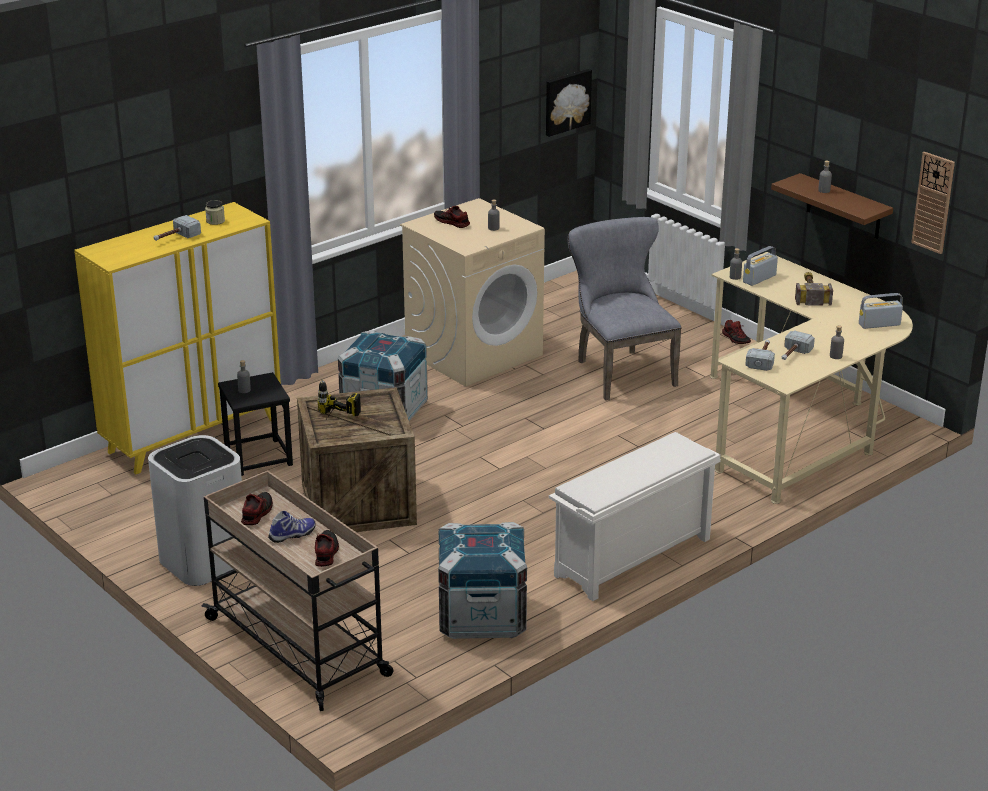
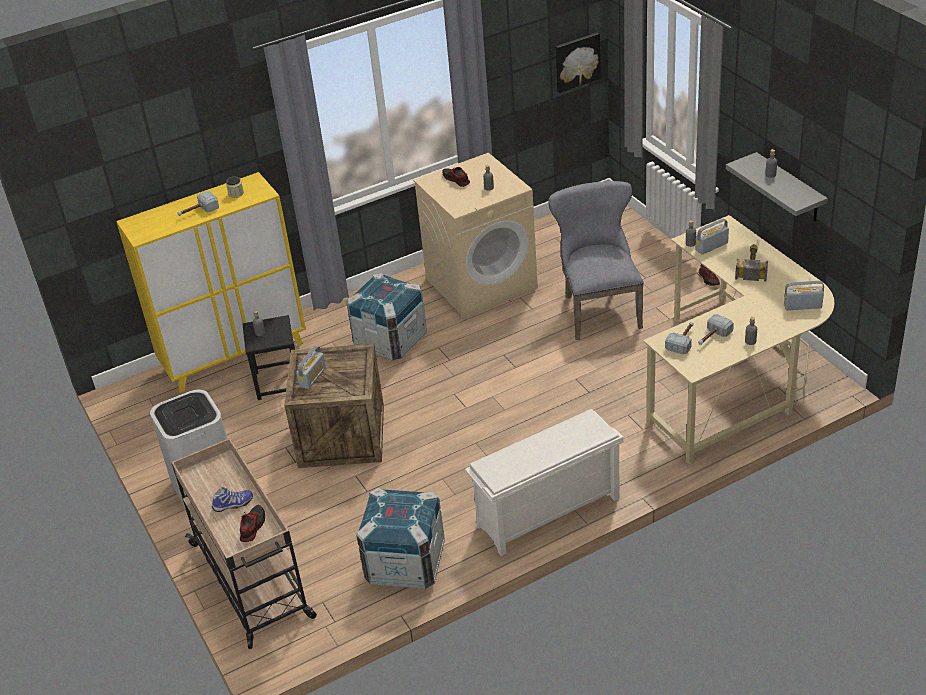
camera: 15 degrees right, 10 degrees up
(256, 513) = (213, 479): shoe -> none
(334, 421) = (312, 377): power drill -> radio
(844, 207) = (790, 188): brown shelf -> grey shelf
(933, 202) = (859, 201): wall clock -> none

